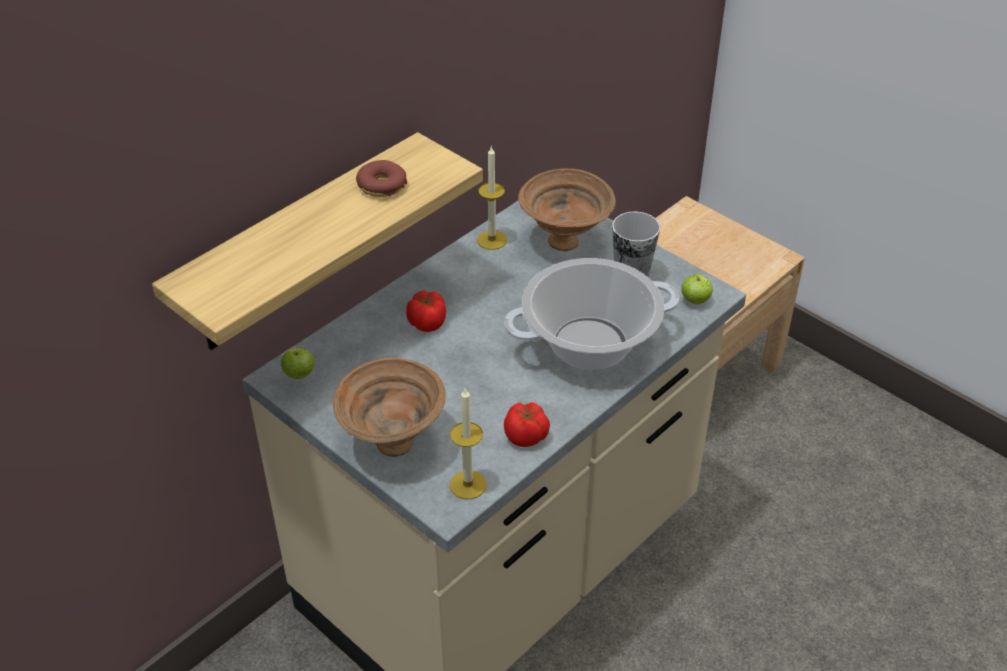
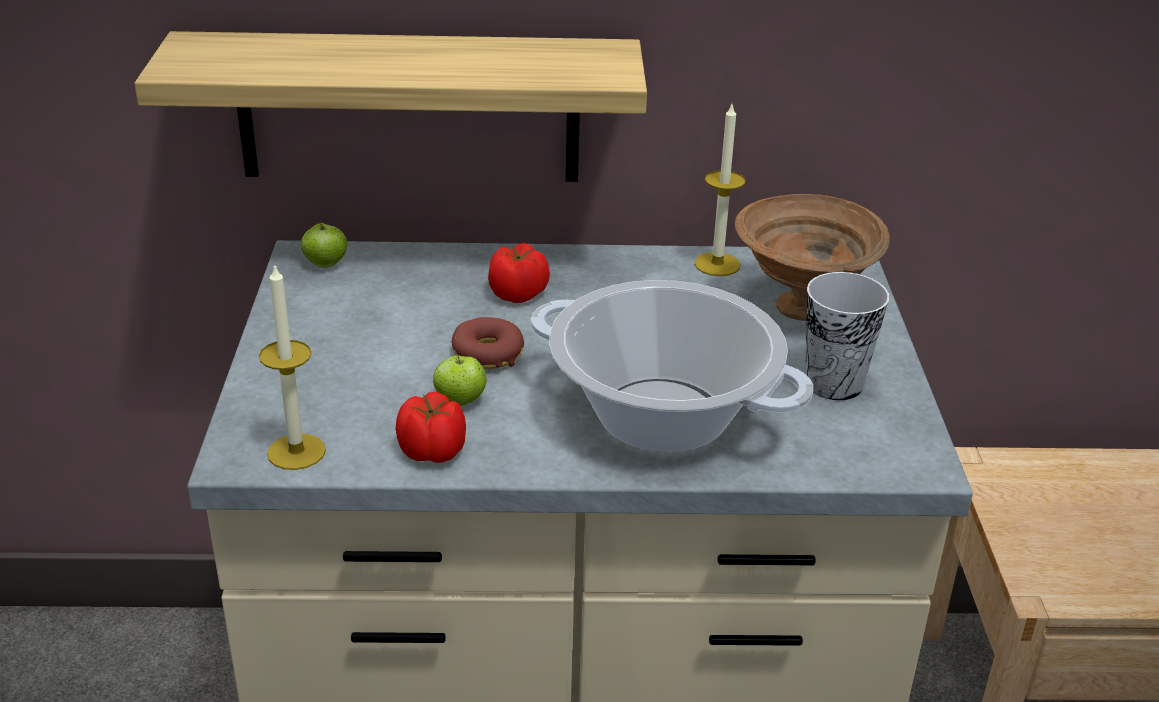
camera: 45 degrees right, 10 degrees down
(381, 186) = (509, 58): donut -> donut (487, 354)
(394, 445) = (295, 371): brown bowl -> none
(695, 301) = (879, 456): apple -> apple (460, 401)

